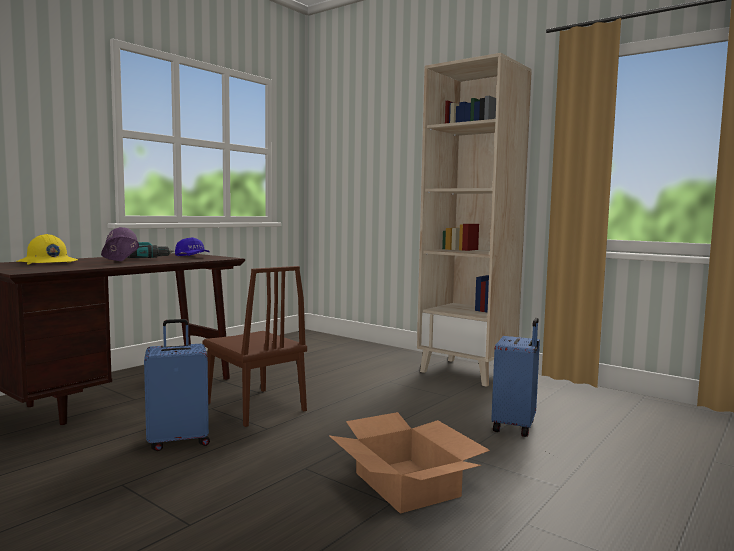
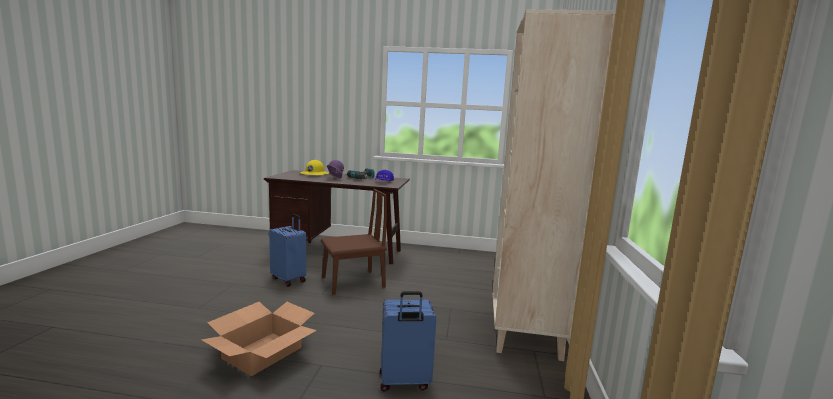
camera: 60 degrees right, 5 degrees up
(255, 406) = (353, 282): brown chair -> brown chair turned 135 degrees counterclockwise

